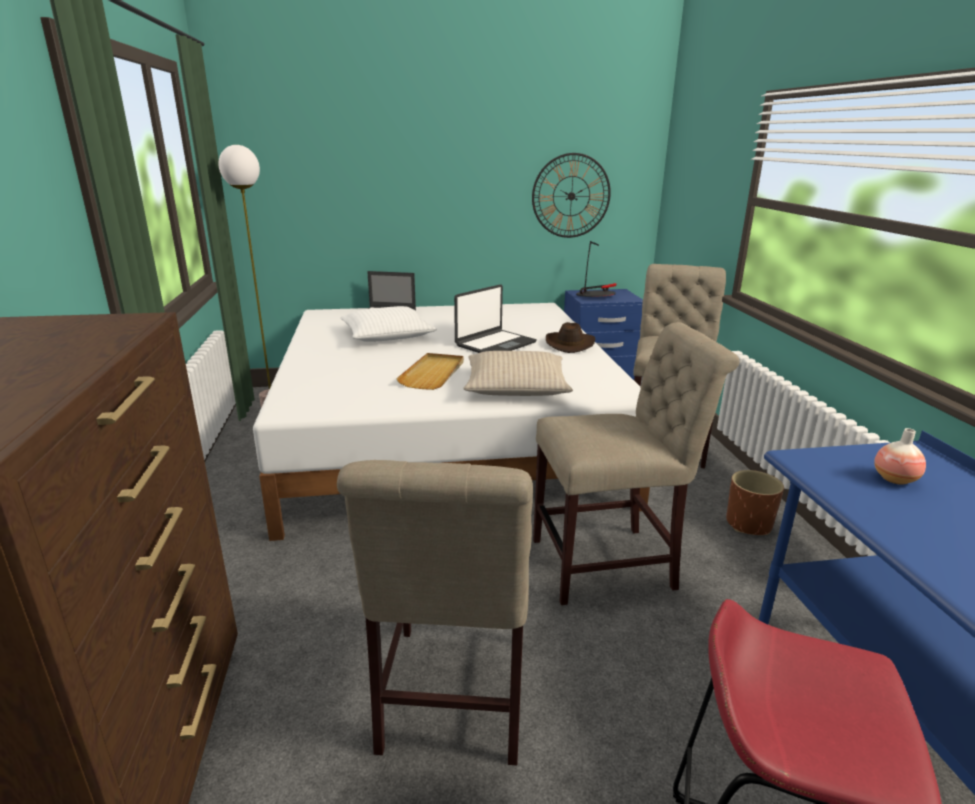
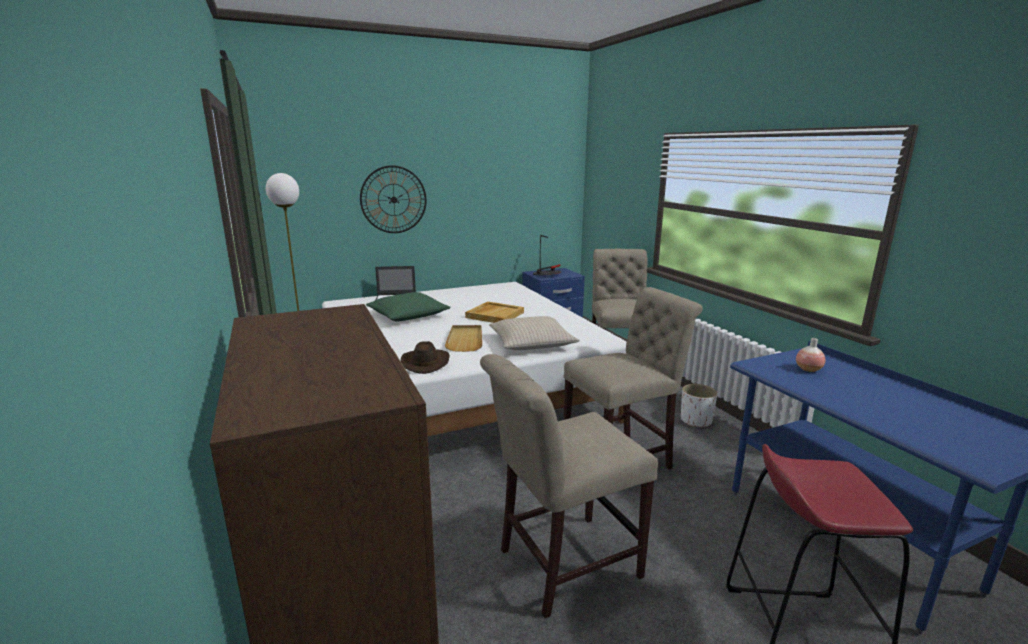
camera: 15 degrees left, 5 degrees down
(387, 335) = (408, 315): white pillow -> green pillow
(452, 700) = (561, 565): beige chair -> beige chair turned 75 degrees clockwise
(495, 344) = (495, 315): laptop -> beige tray
(569, 344) = (547, 310): brown hat -> brown hat (425, 362)
(571, 196) = (523, 203): wall clock -> wall clock (393, 199)
(749, 524) = (696, 421): brown planter -> white planter

